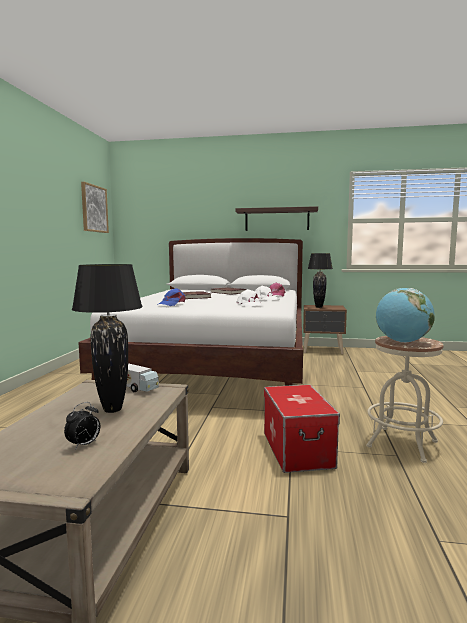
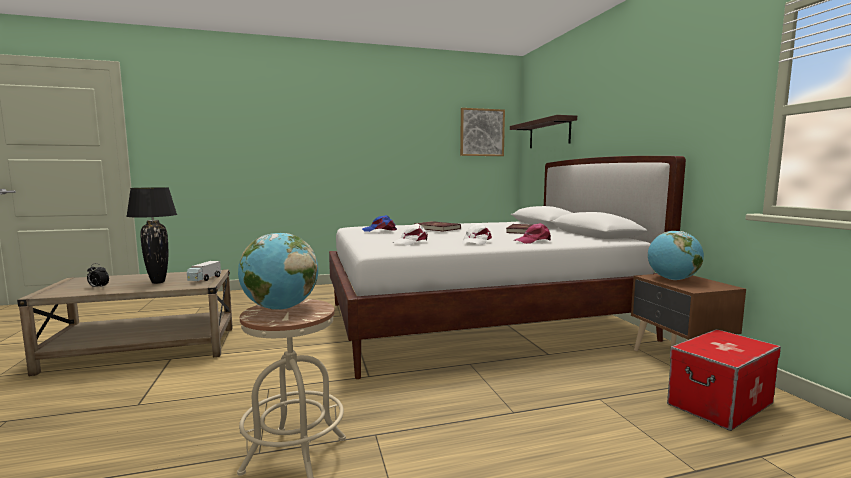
camera: 65 degrees right, 0 degrees up
(277, 219) = (657, 124): shelf -> shelf (549, 133)
(296, 449) = (264, 391): storage box -> storage box (719, 403)
(319, 307) = (672, 279): black table lamp -> globe

